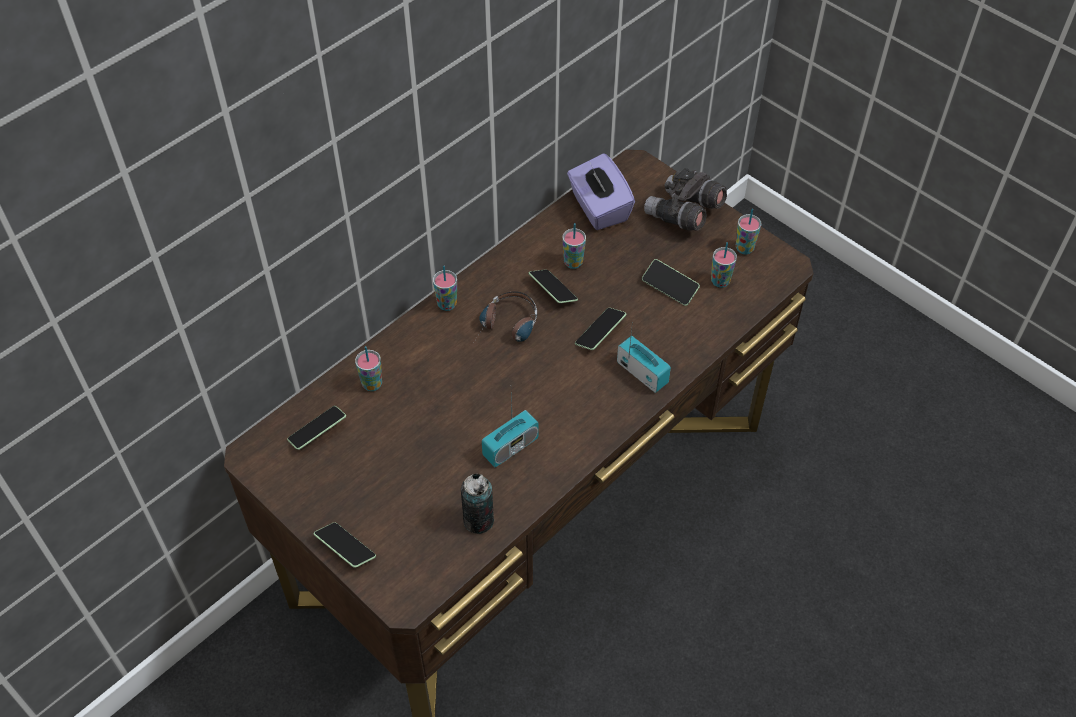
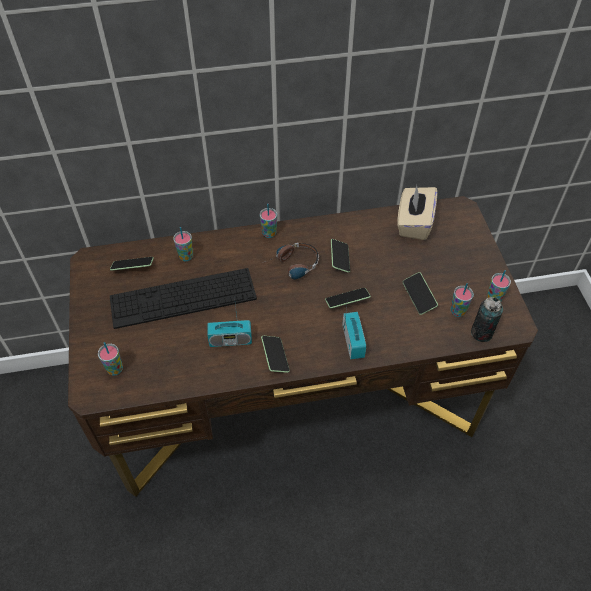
camera: 35 degrees right, 0 degrees up
(345, 549) = (86, 343): phone -> phone (275, 357)
(413, 433) = (183, 298): none -> keyboard
(478, 520) = (172, 373): can -> can (481, 333)
(573, 262) = (368, 248): cup -> cup (115, 369)
(598, 208) = (414, 223): purple tissue box -> beige tissue box
(683, 214) = (469, 255): grey binoculars -> none

